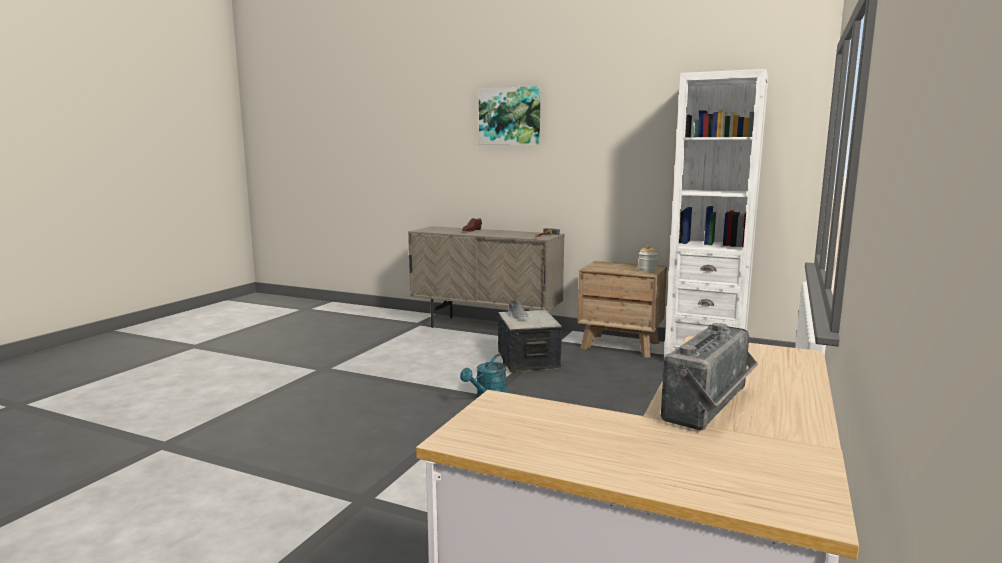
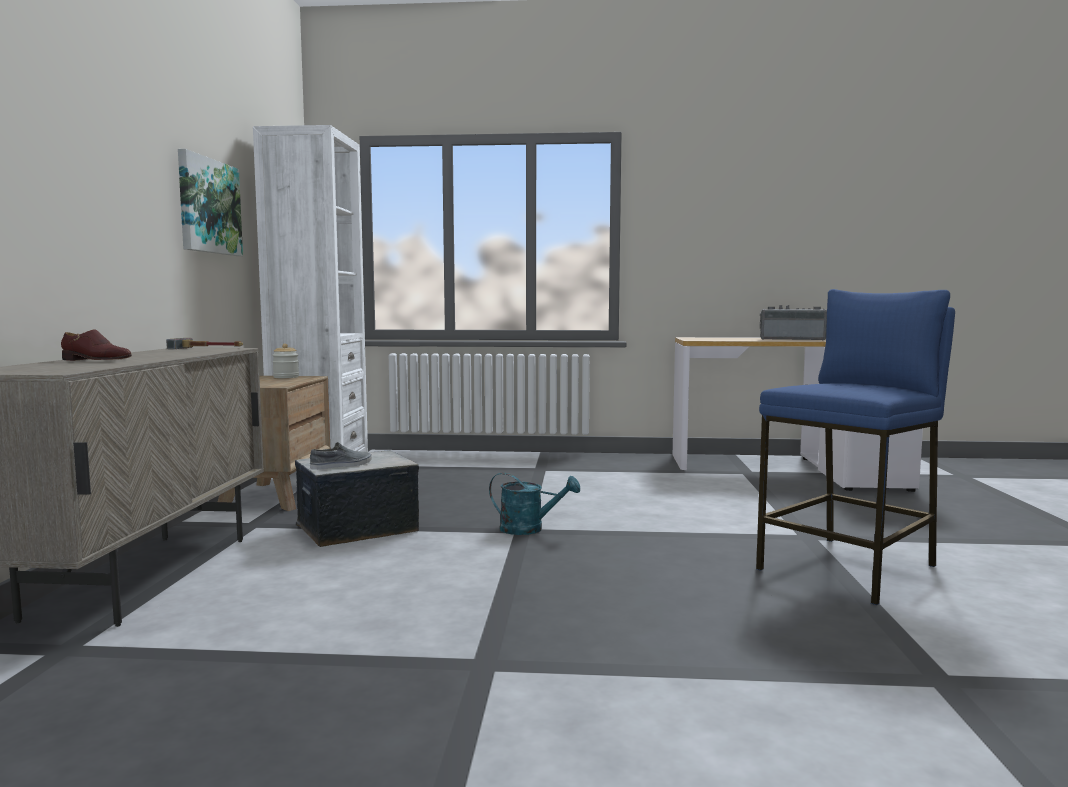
camera: 110 degrees left, 5 degrees down
(287, 486) = (849, 568): none -> blue stool
(510, 116) = (71, 100): picture -> picture (208, 206)

